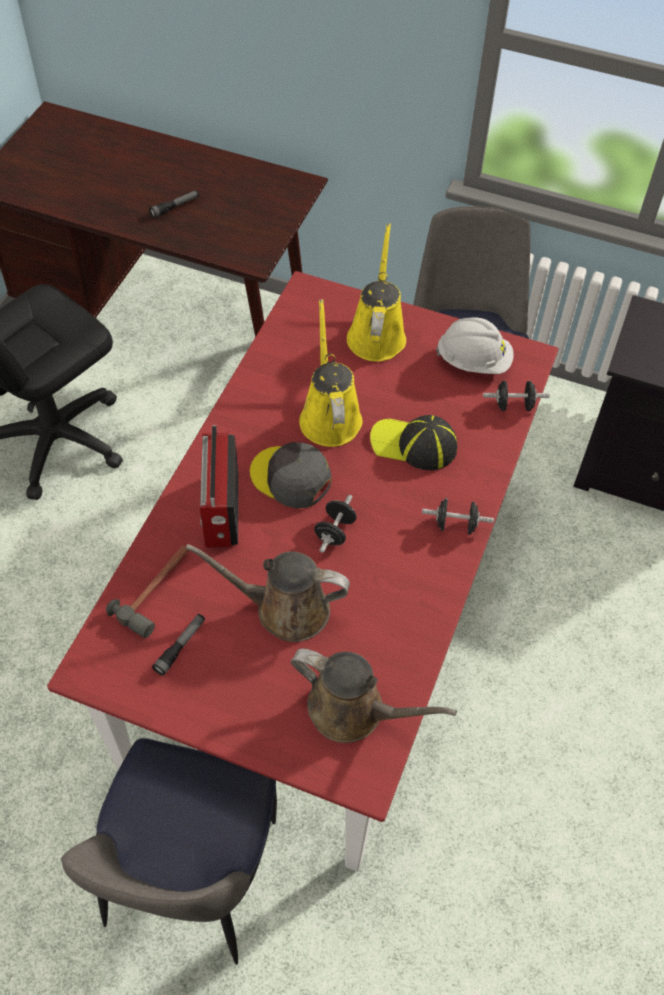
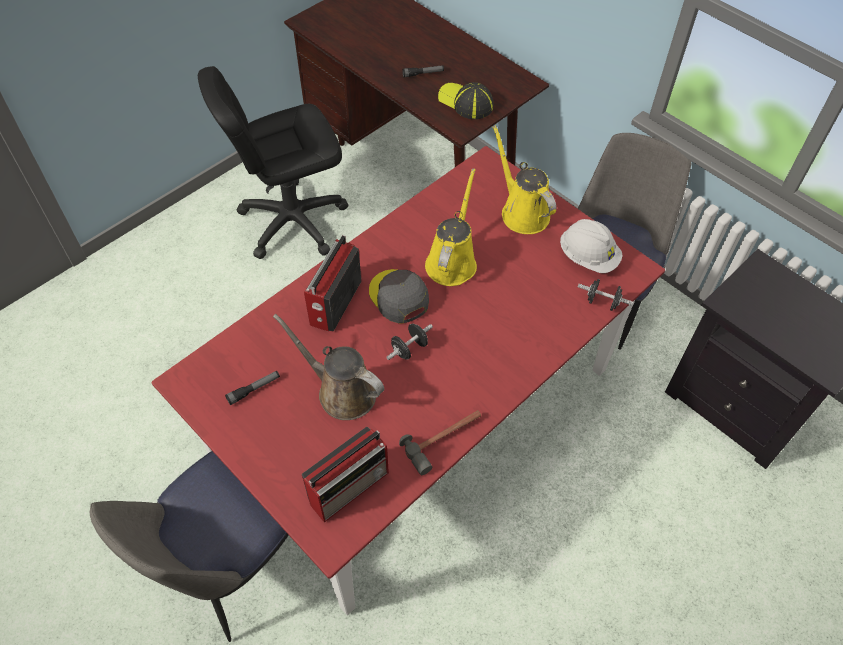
camera: 25 degrees right, 0 degrees up
(157, 590) = (260, 343): hammer -> hammer (445, 439)
(353, 710) = (350, 486): brown watering can -> radio
(376, 334) = (522, 212): yellow watering can -> yellow watering can turned 60 degrees counterclockwise
(414, 445) = (505, 305): cap -> cap (466, 102)
(455, 525) = (504, 378): black dumbbell -> none

